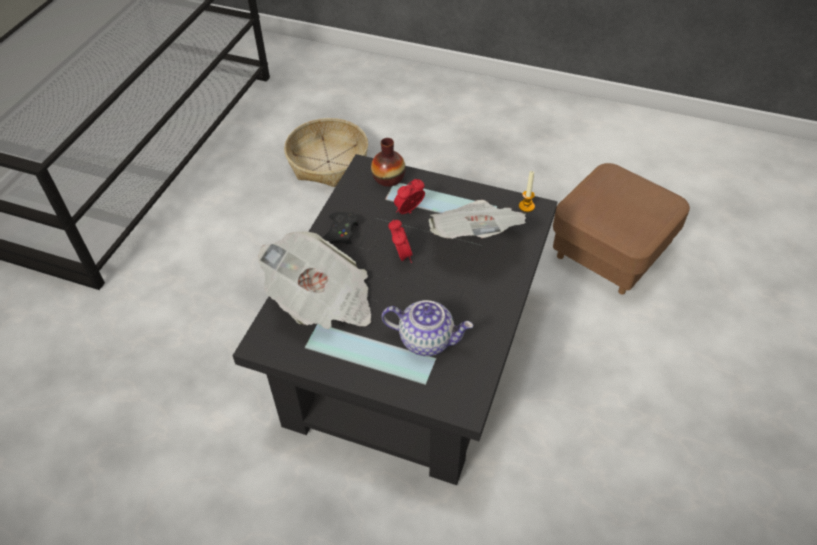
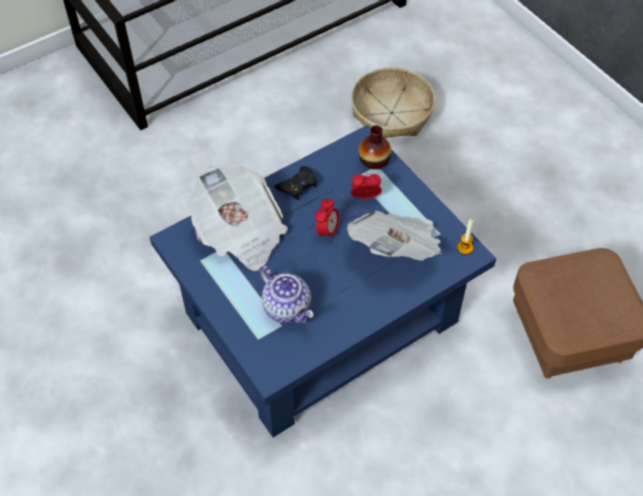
camera: 35 degrees right, 5 degrees up
(409, 354) = (321, 316): black coffee table -> blue coffee table

